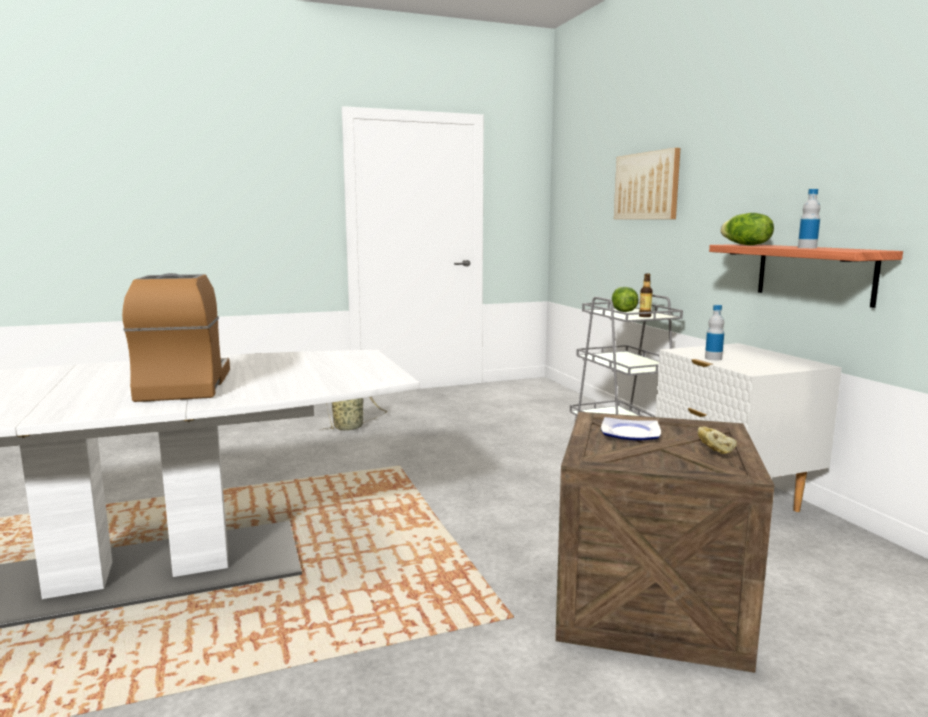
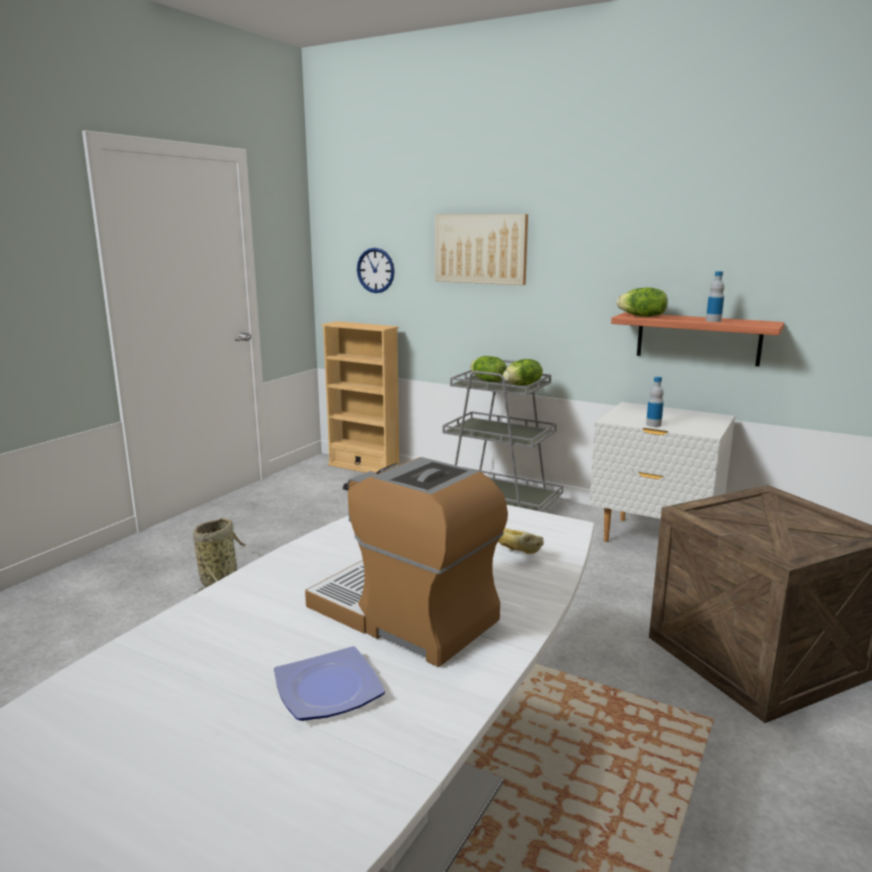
camera: 40 degrees left, 5 degrees up
(559, 391) = (364, 467): none -> beige bookcase
(582, 212) = (375, 270): none -> wall clock
(631, 434) = (743, 519): plate -> plate (331, 690)
(645, 316) = (523, 385): bottle -> lettuce
(714, 454) = (821, 521): bread -> bread (516, 555)

